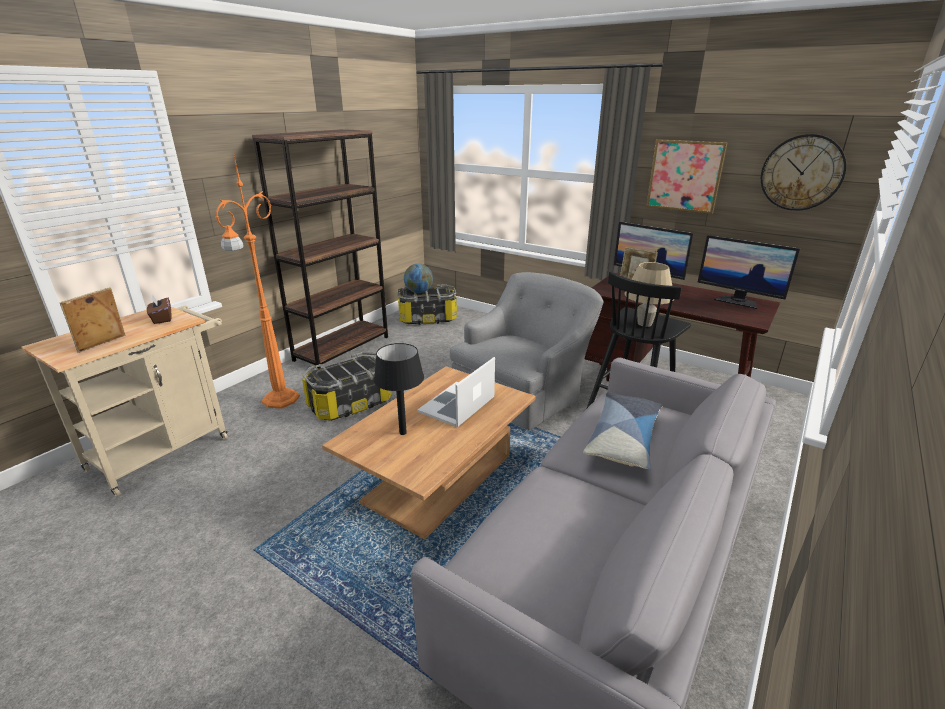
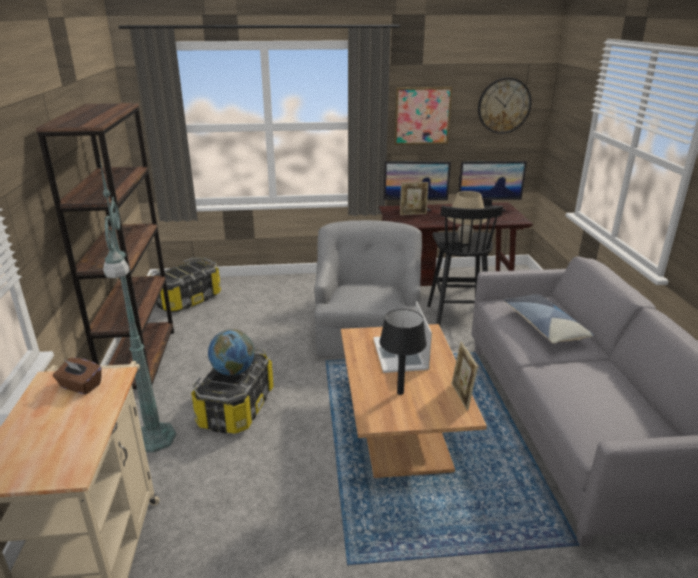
camera: 40 degrees left, 0 degrees up
(103, 344) = (76, 440): picture frame -> picture frame (461, 396)
(279, 400) = (154, 439): orange floor lamp -> green floor lamp
(419, 292) = (175, 273): globe -> globe (233, 371)

